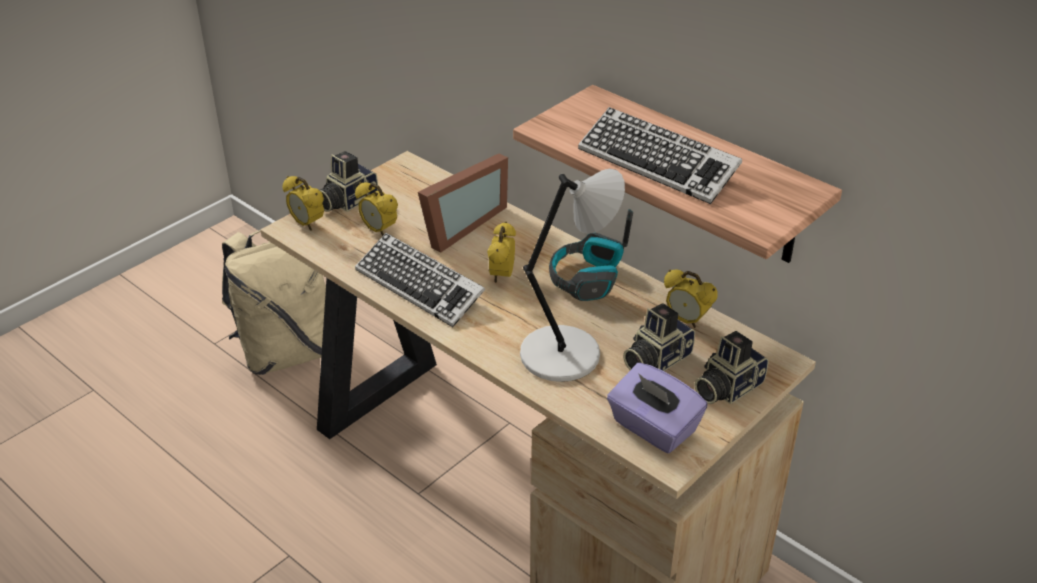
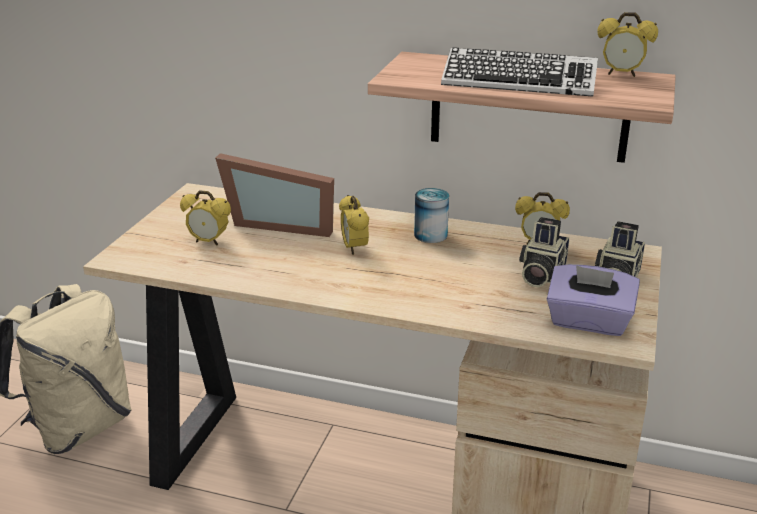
camera: 25 degrees left, 10 degrees down
(307, 224) = (131, 252): alarm clock -> alarm clock (621, 74)
(346, 201) = (157, 227): camera -> none
(420, 286) = (284, 273): keyboard -> none
(458, 225) = (281, 223): picture frame -> picture frame turned 90 degrees clockwise
(565, 353) = (462, 289): grey table lamp -> none
(587, 279) = (430, 235): headphones -> can

